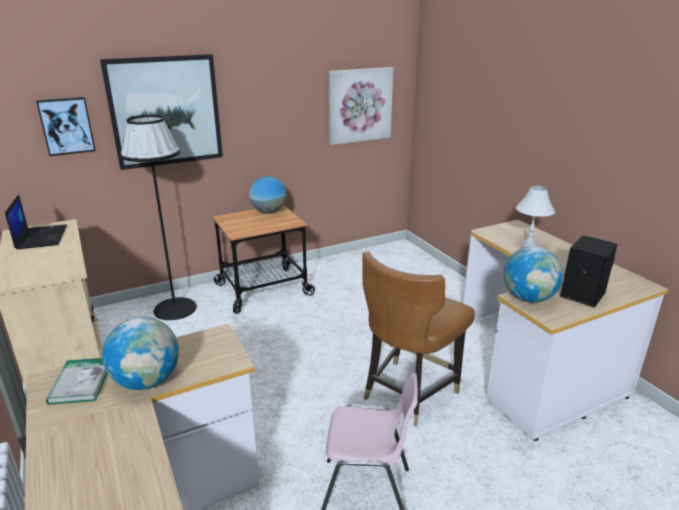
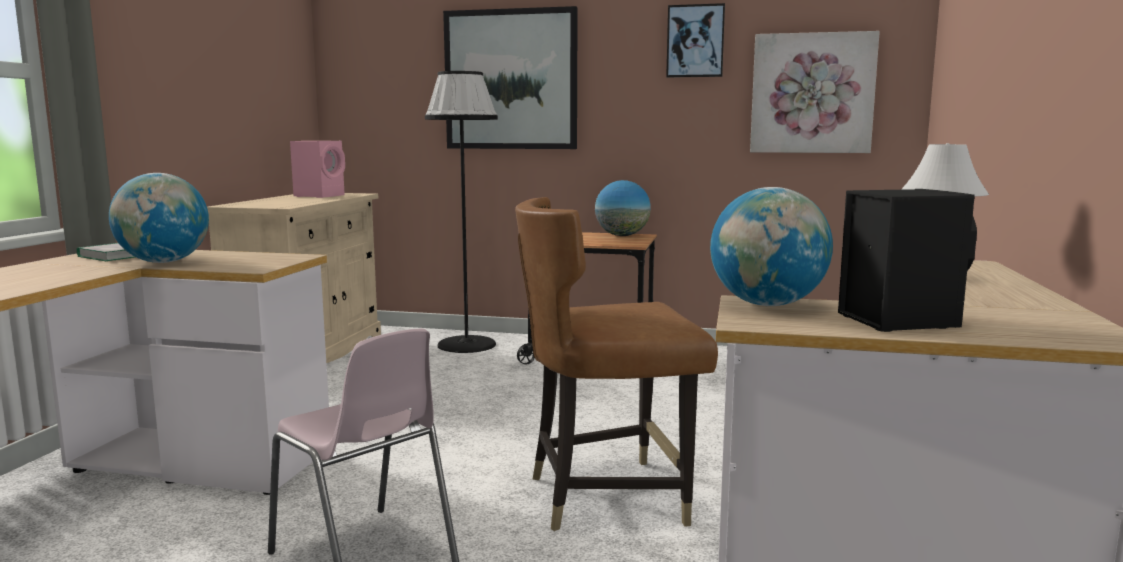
camera: 40 degrees right, 15 degrees down
(41, 237) = (321, 196): laptop -> pink speaker
(66, 126) = (401, 88): picture -> picture (695, 41)

